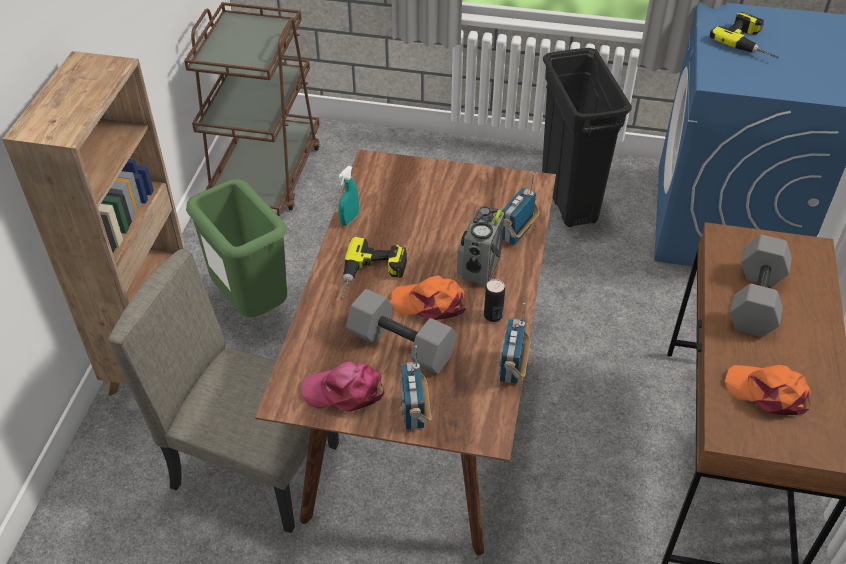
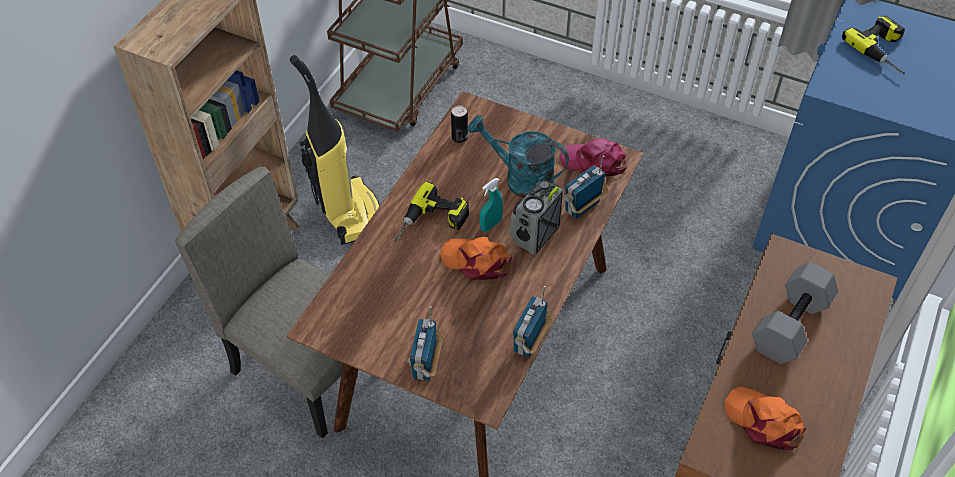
camera: 15 degrees right, 5 degrees up
(250, 304) = (349, 213): green trash can -> vacuum cleaner
(344, 391) = (371, 329): pink cap -> pink cap (594, 162)
(349, 219) = (430, 161): turquoise spray bottle -> turquoise spray bottle (491, 225)
(399, 346) = (434, 297): grey dumbbell -> none
(446, 219) = (520, 179): none -> turquoise watering can
(493, 315) = (531, 285): can -> can (459, 137)
(569, 199) = (688, 166): black trash can -> none

